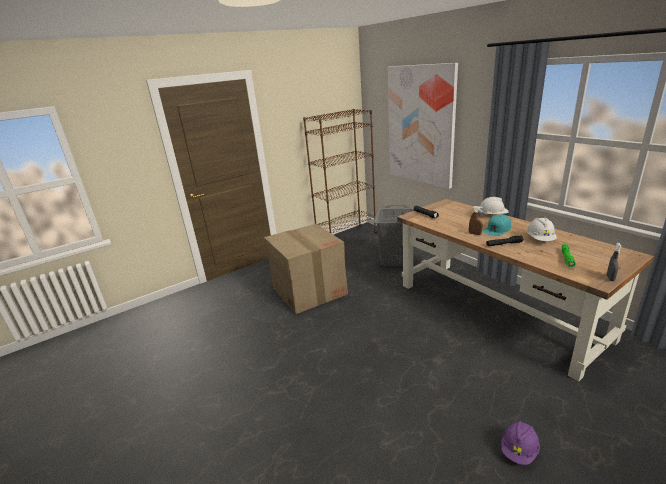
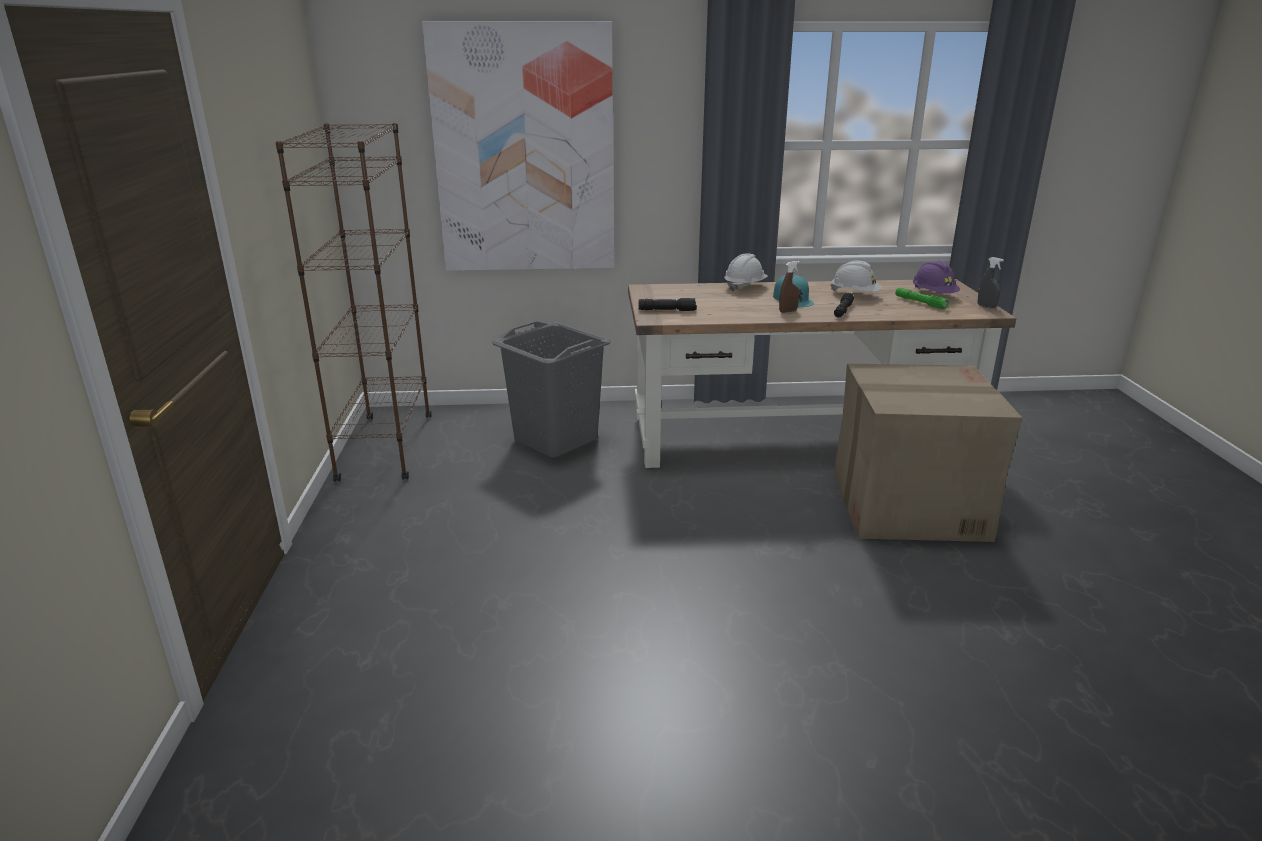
camera: 60 degrees left, 0 degrees up
(309, 290) = (516, 559): cardboard box -> cardboard box (907, 505)
(519, 450) = (1064, 543): purple hard hat -> purple hard hat (934, 295)

